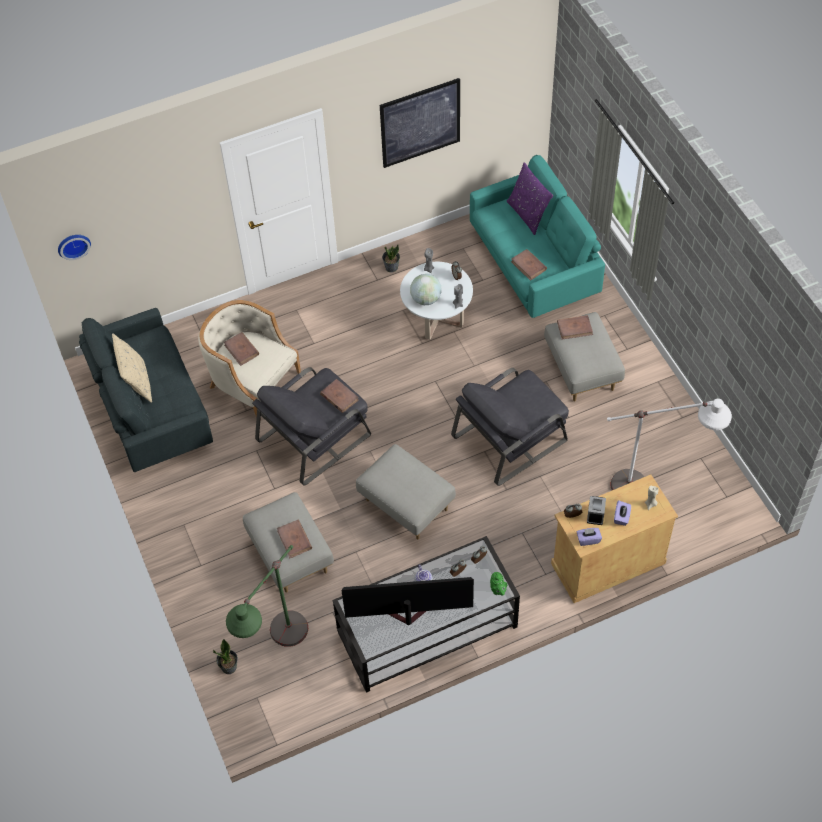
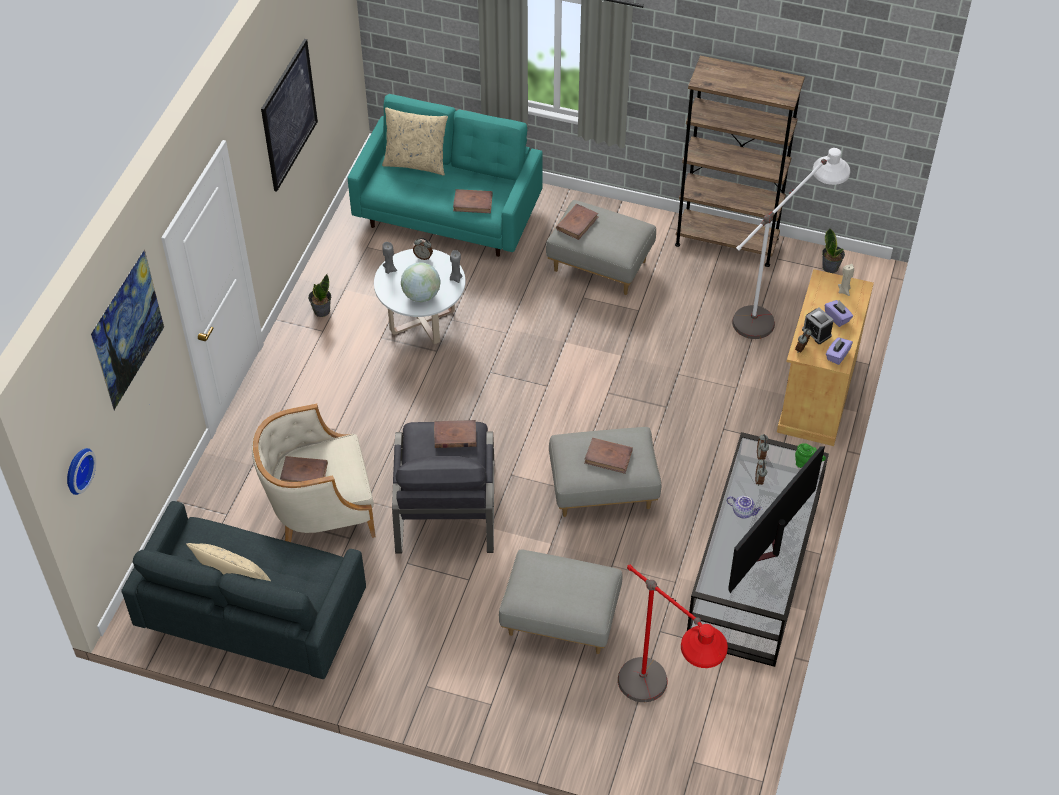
camera: 50 degrees left, 5 degrees down
(163, 199) = (134, 349): none -> picture
(229, 667) = (636, 761): potted plant -> potted plant (830, 267)
(278, 652) = (660, 708): green floor lamp -> red floor lamp
(294, 540) = (578, 586): brown book -> brown book (608, 457)
(510, 437) = (614, 364): grey armchair -> none
(528, 214) = (416, 163): purple pillow -> beige pillow
(682, 420) = (726, 241): none -> brown bookcase

